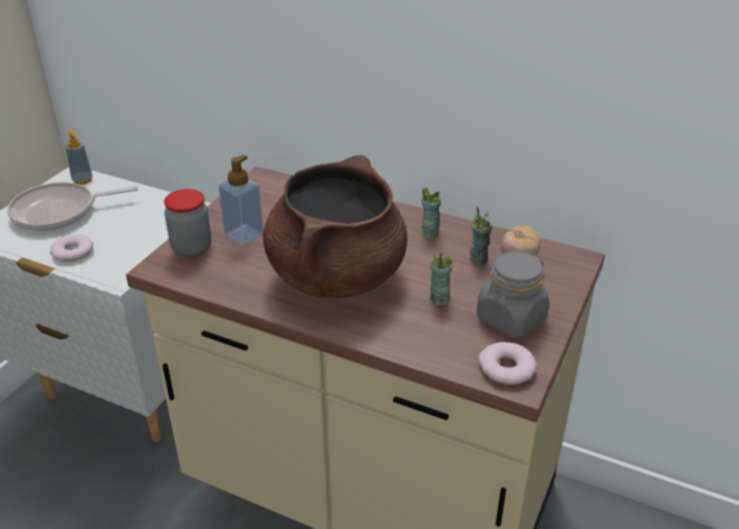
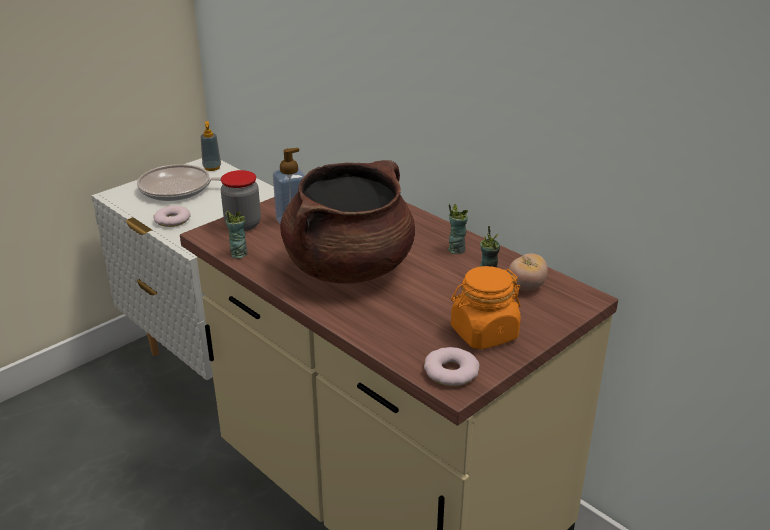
camera: 20 degrees right, 5 degrees down
(439, 299) = (427, 304): cup -> cup (238, 254)
(510, 319) = (483, 333): grey jar -> orange jar

